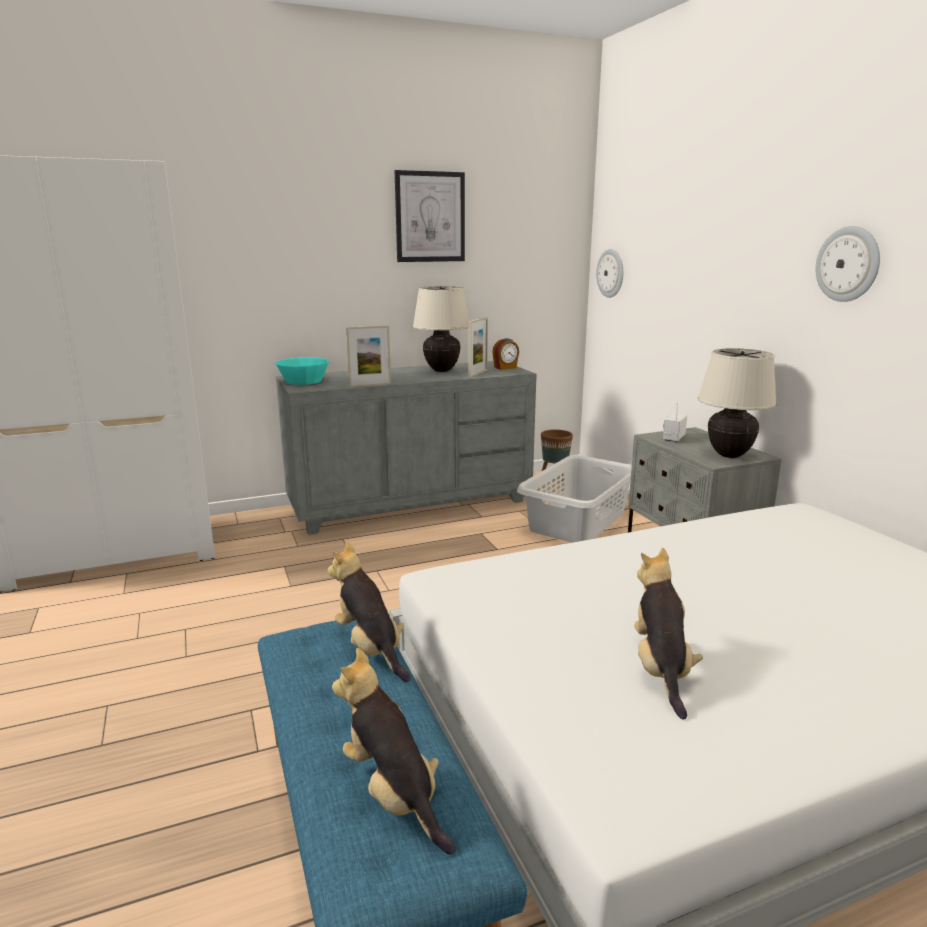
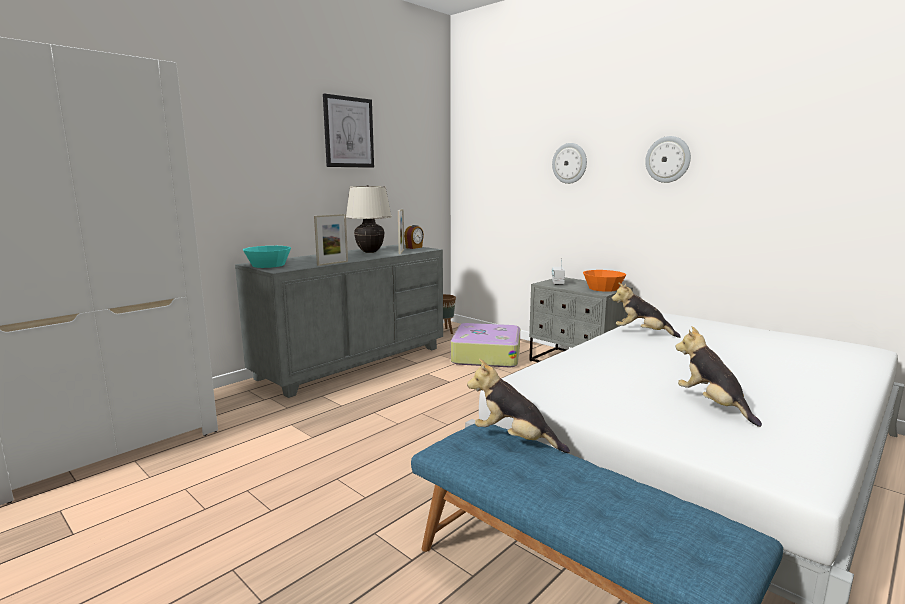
camera: 25 degrees left, 5 degrees down
(393, 794) = (654, 517): plush toy -> plush toy (642, 333)
(576, 521) = (486, 355): grey laundry basket -> suitcase
(611, 273) = (472, 177): wall clock -> wall clock (569, 163)
(729, 455) = (603, 288): beige table lamp -> orange bowl

